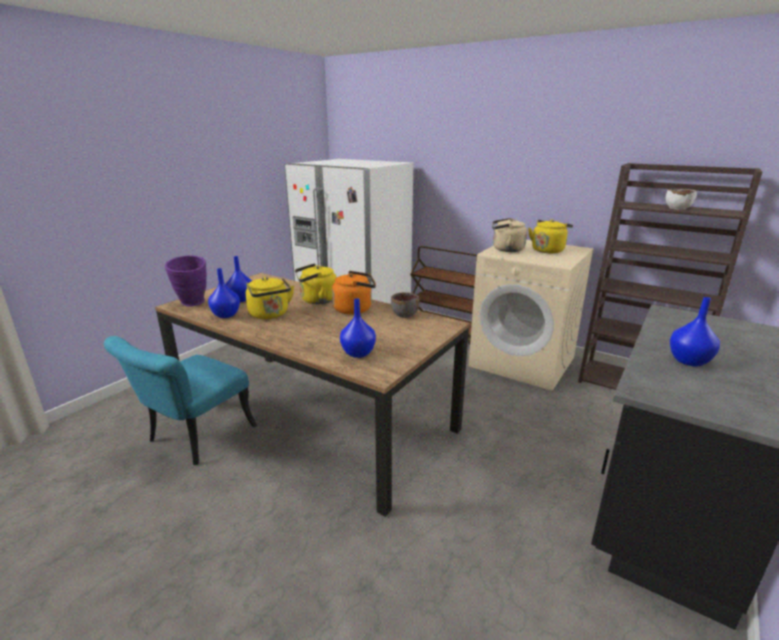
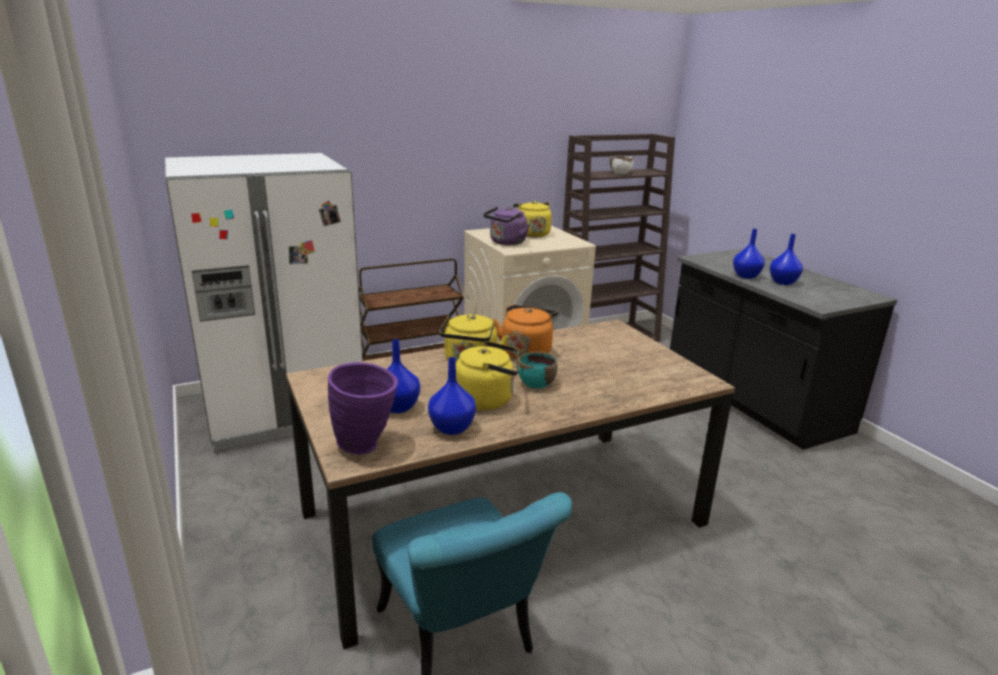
camera: 60 degrees left, 0 degrees up
(307, 321) = (536, 383): none -> turquoise bowl
(358, 353) = (652, 379): blue vase -> blue vase (746, 276)
(404, 315) = (570, 336): grey bowl -> none
(506, 249) = (506, 243): beige kettle -> purple kettle

